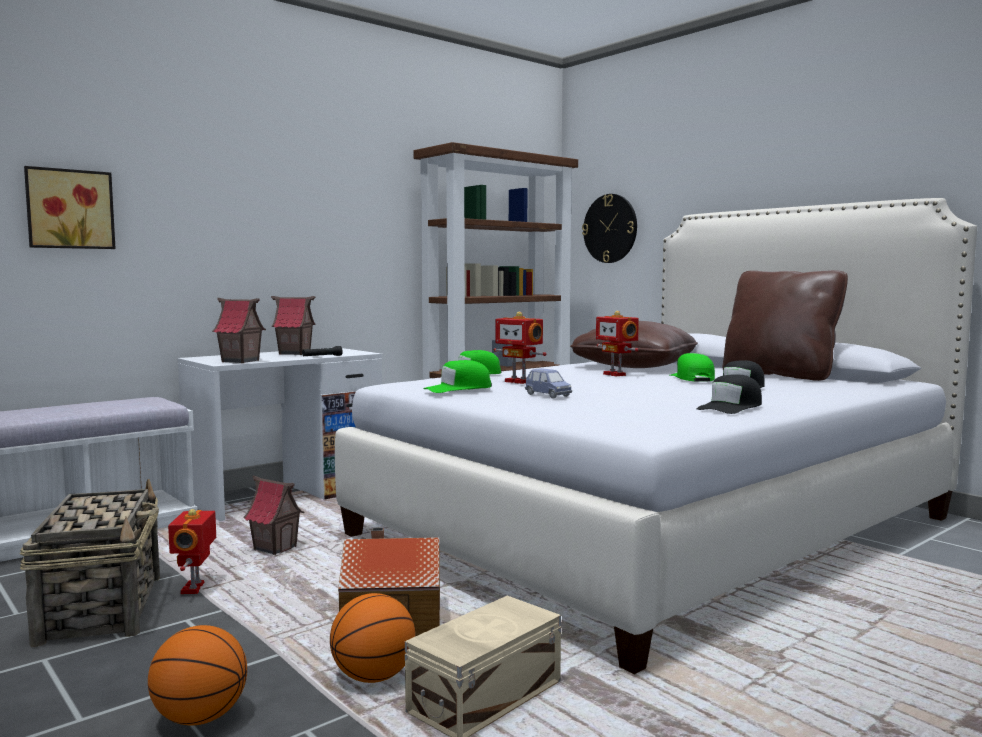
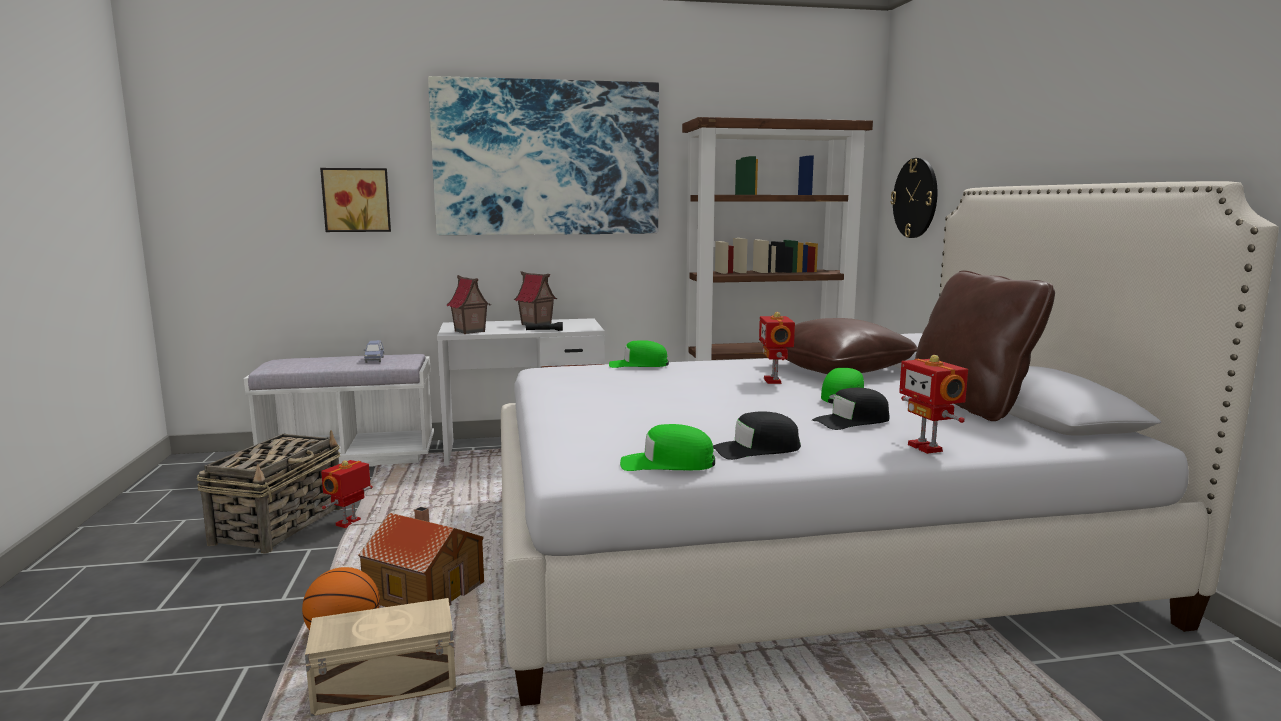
camera: 30 degrees right, 5 degrees up
(200, 718) = (209, 632): basketball -> none
(275, 549) = (445, 500): toy house -> none
(288, 175) = (547, 158): none -> picture
(458, 389) = (567, 384): green cap -> green cap (667, 463)
(518, 382) = (641, 381): toy robot -> toy robot (927, 447)
(548, 395) = (626, 403): blue toy car -> blue toy car (374, 360)

